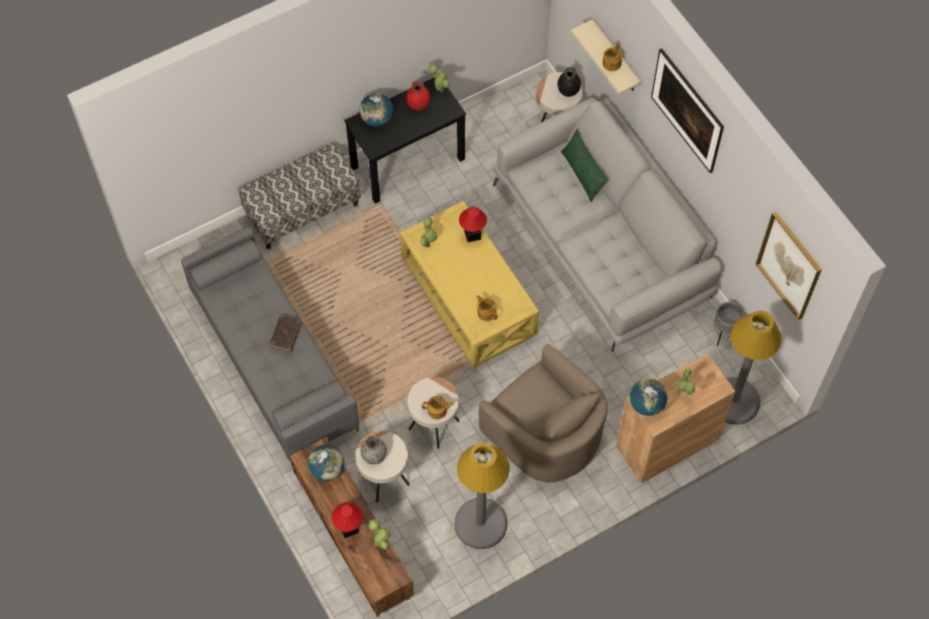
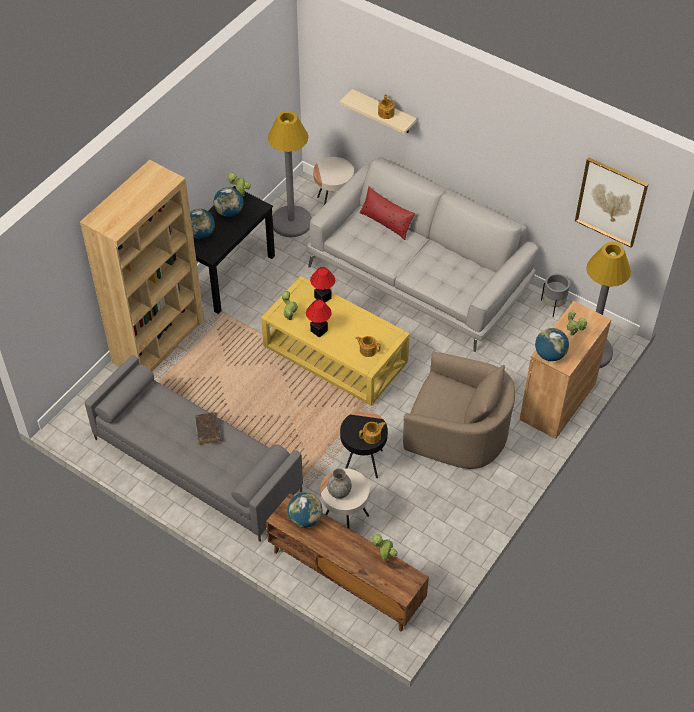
camera: 25 degrees left, 10 degrees down
(303, 210) = (159, 341): bench -> brown bookcase
(349, 528) = (351, 557): table lamp -> table lamp (319, 330)
(418, 105) = (229, 212): red vase -> globe
(434, 425) = (363, 461): beige side table -> black side table
(480, 523) = (445, 521): grey floor lamp -> grey floor lamp (291, 222)
(568, 91) = (340, 168): black vase -> none
(583, 173) = (386, 222): green pillow -> red pillow
(685, 122) = (472, 129): picture -> none

